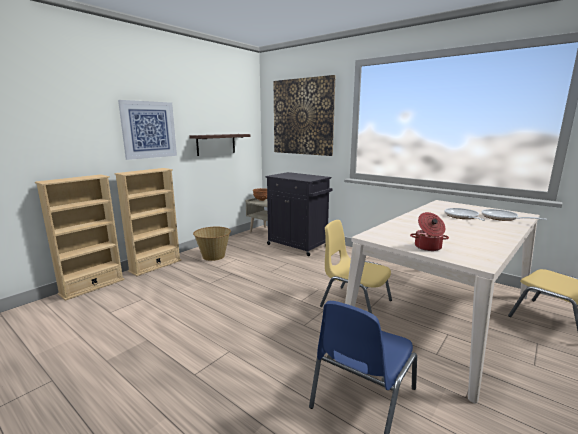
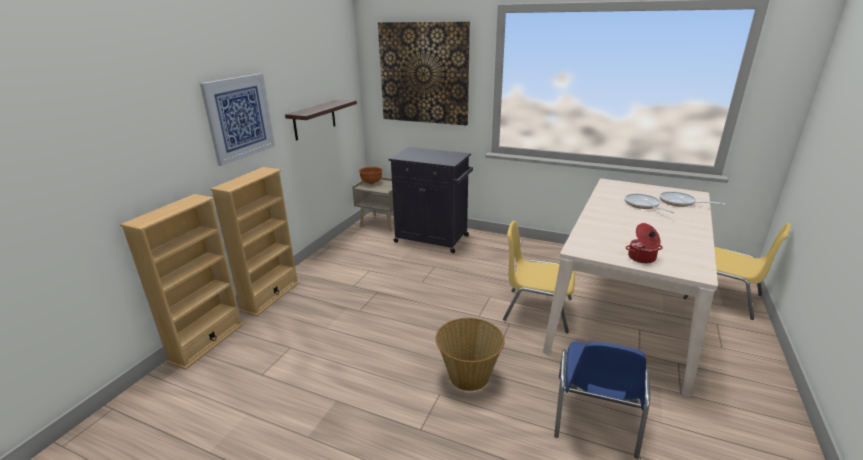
camera: 15 degrees left, 10 degrees up
(213, 256) = (337, 270): basket -> basket (468, 375)

